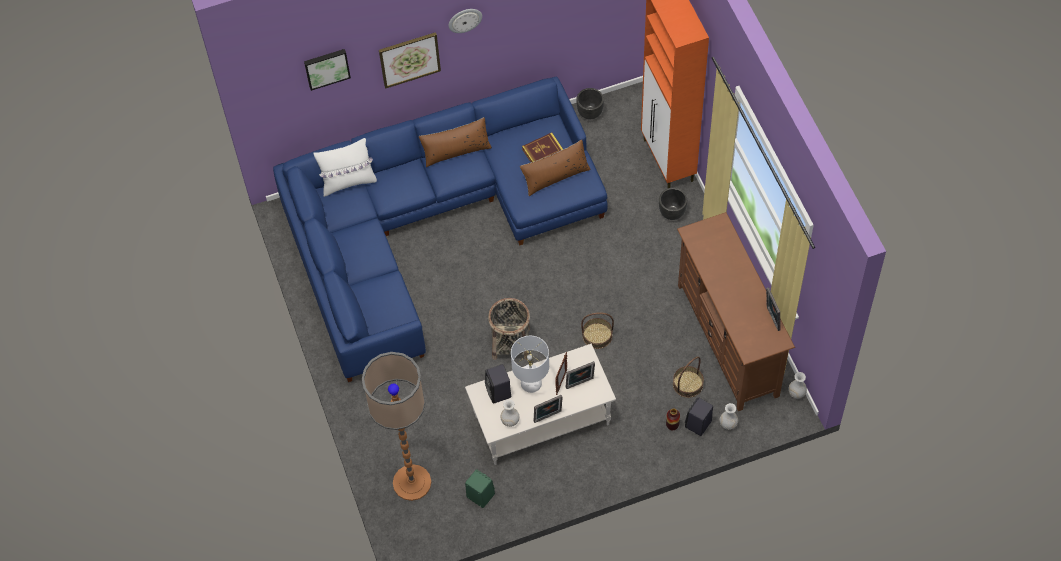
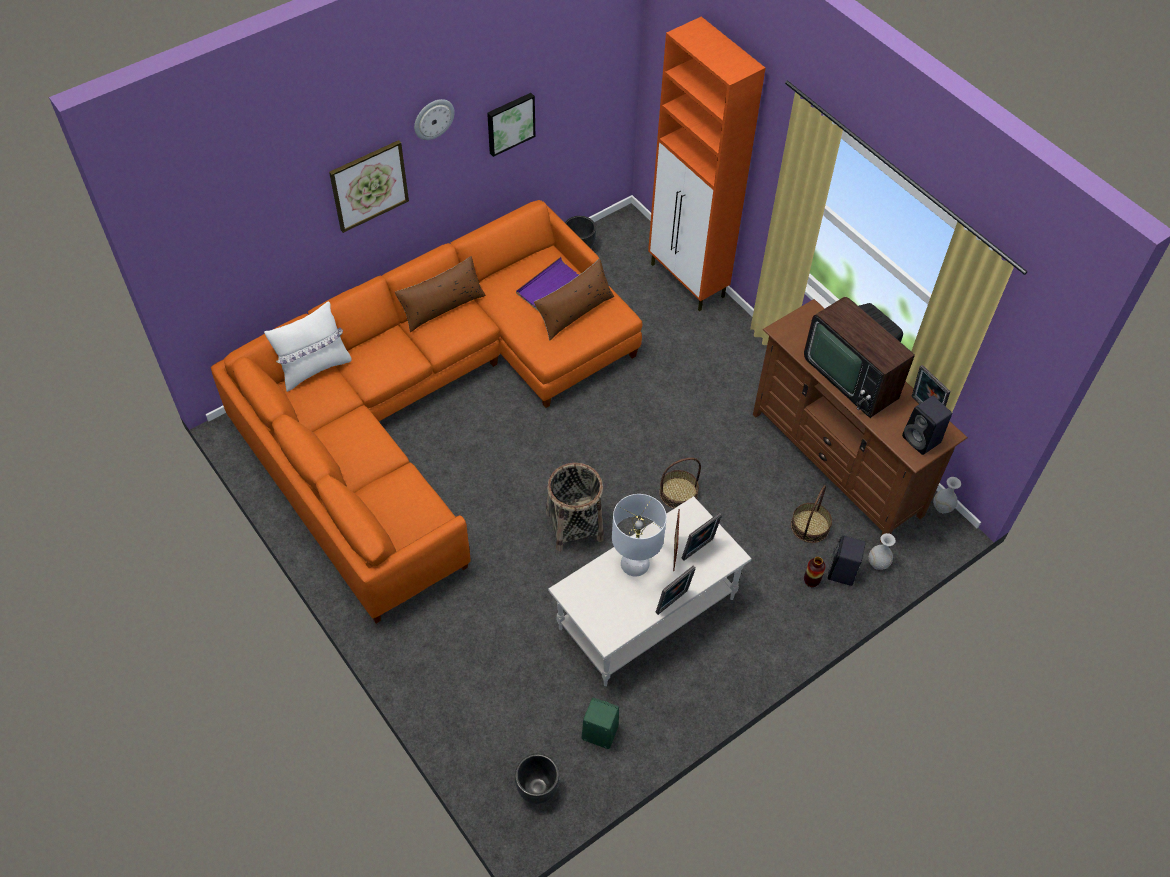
camera: 20 degrees left, 5 degrees down
(326, 67) = (263, 205): picture -> picture (510, 123)
(412, 482) = (501, 738): floor lamp -> none
(431, 225) = (428, 406): blue sofa -> orange sofa
(499, 392) = (597, 586): black speaker -> black speaker (922, 440)
(510, 421) = (624, 620): white vase -> none
(542, 151) = (549, 286): book -> purple tray
(671, 213) = (713, 335): black planter -> black planter (537, 789)
(731, 279) = (854, 373): none -> television

